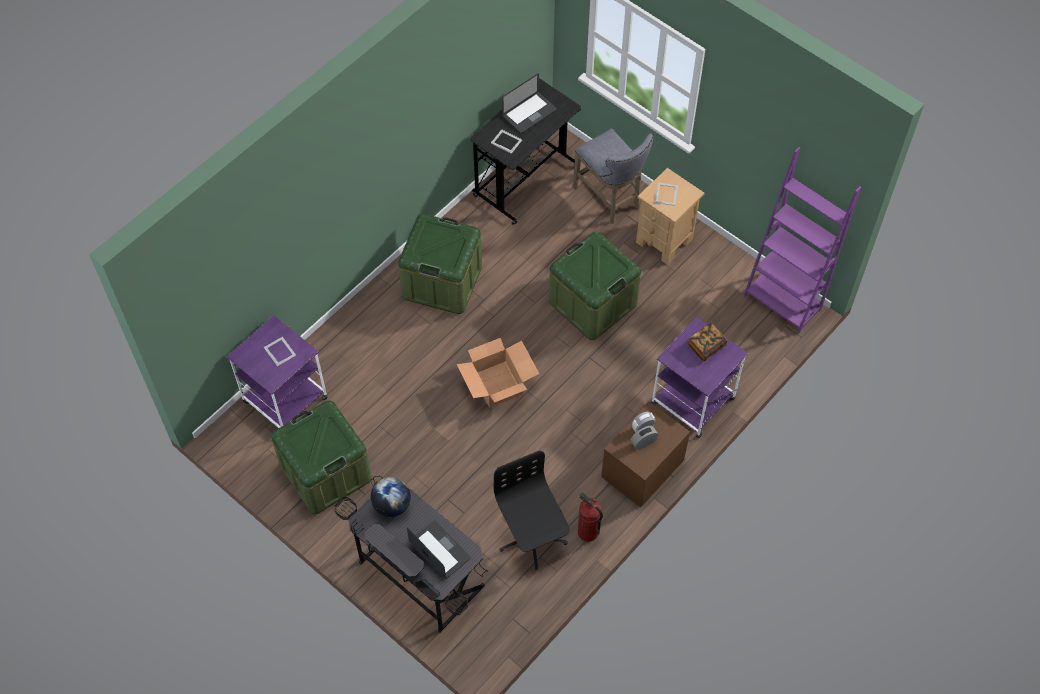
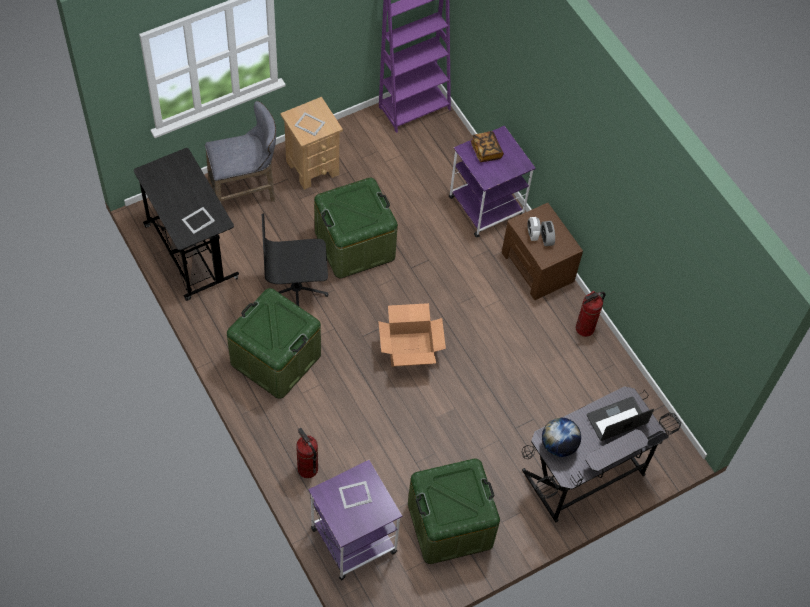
camera: 75 degrees left, 0 degrees up
(341, 342) = (307, 469): none -> fire extinguisher
(529, 113) = (174, 191): laptop -> none
(531, 538) = (576, 373): black office chair -> black office chair (297, 289)

